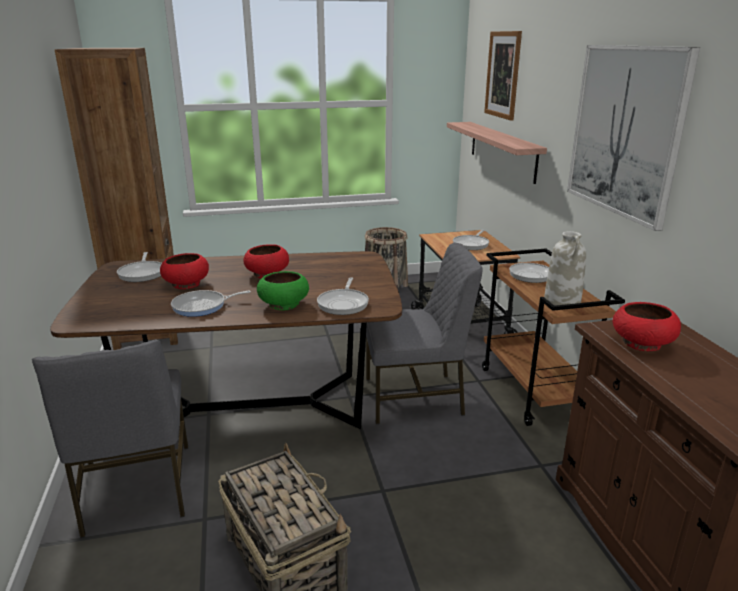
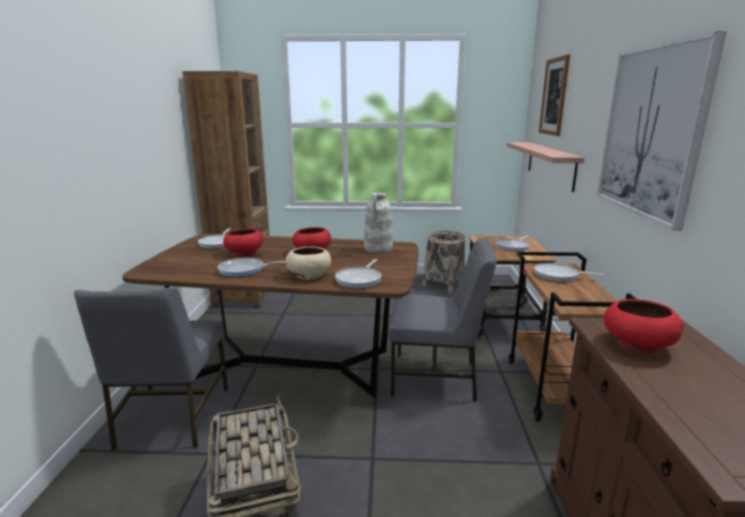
camera: 15 degrees right, 5 degrees down
(283, 304) = (309, 275): green bowl -> beige bowl
(562, 301) = (578, 300): white vase -> white vase (378, 249)

